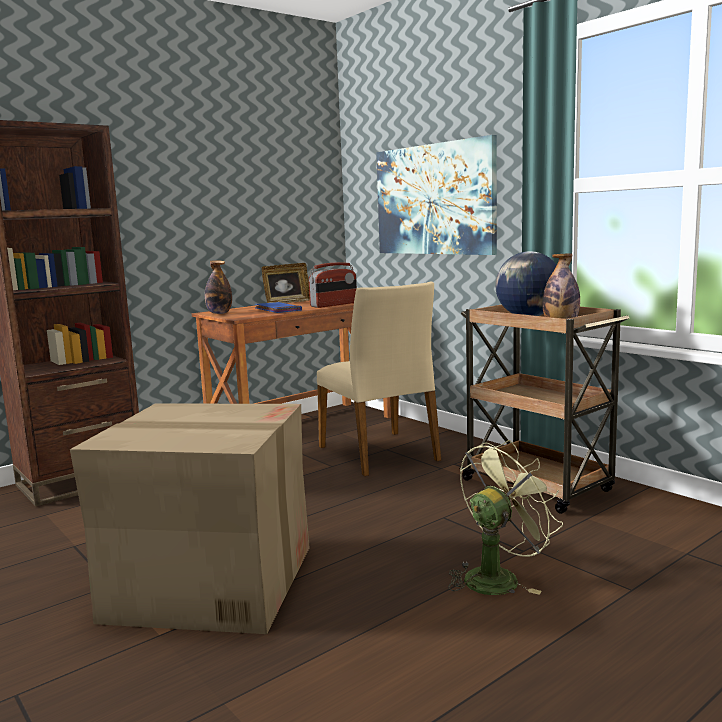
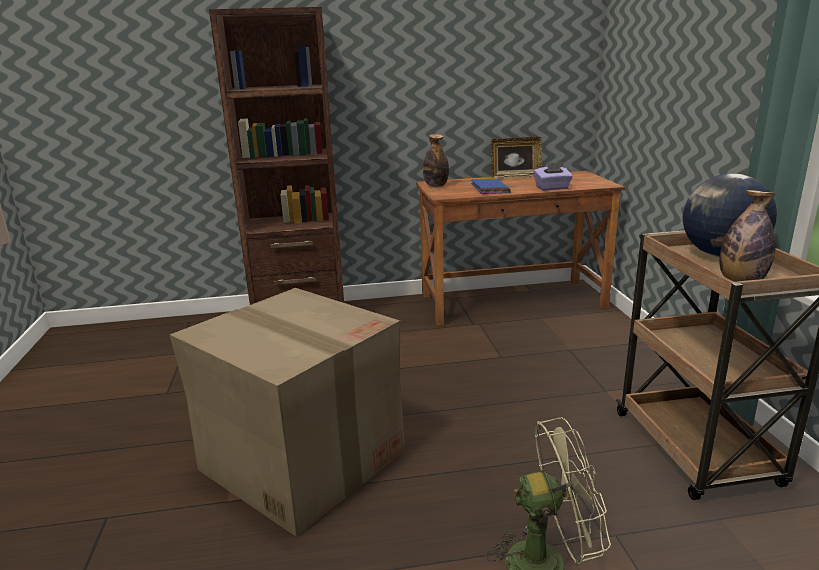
camera: 30 degrees right, 10 degrees up
(334, 305) = (552, 188): radio -> purple tissue box
(380, 453) = (558, 353): beige chair -> none
(434, 199) = (679, 79): picture -> none

